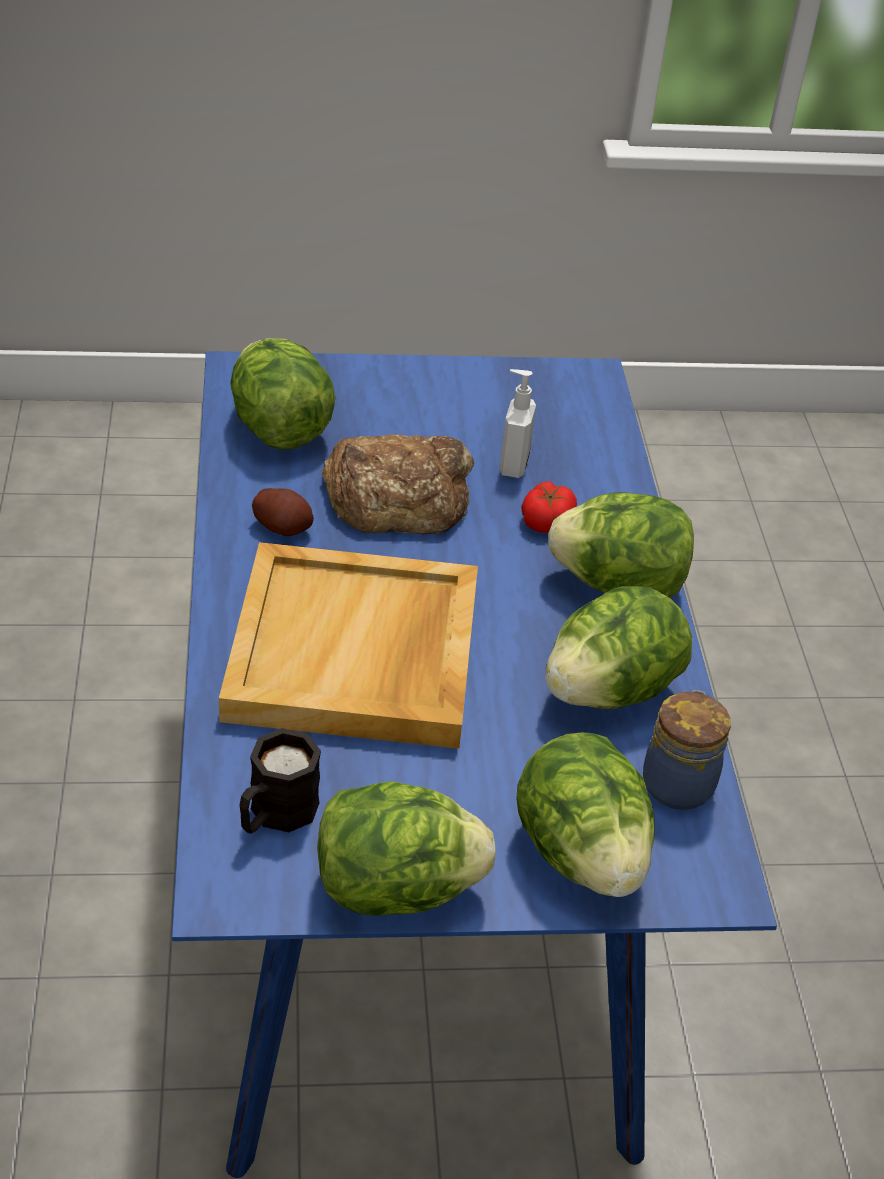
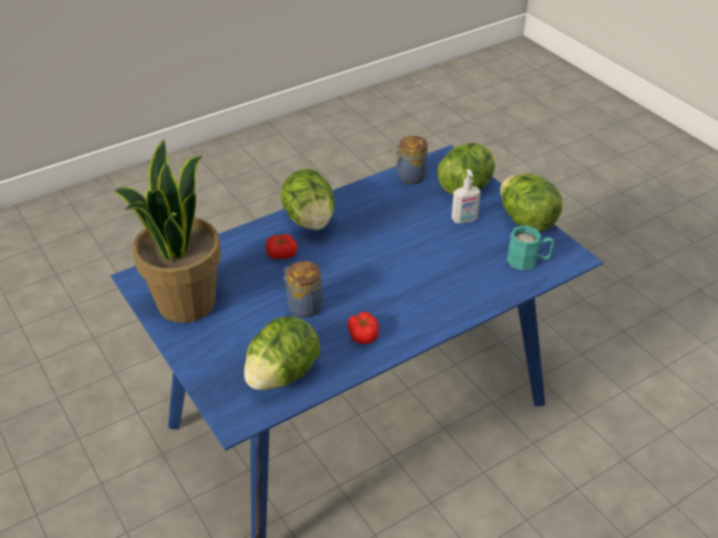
camera: 115 degrees left, 0 degrees up
(275, 815) = (528, 261): black mug -> turquoise mug
(283, 527) = (363, 335): potato -> tomato
(356, 654) = (425, 275): beige tray -> none
(398, 495) = (303, 306): bread -> jar
(502, 399) = (185, 302): none -> potted plant
(512, 465) = (245, 278): soap dispenser -> soap dispenser (464, 220)
(610, 690) = (378, 204): lettuce -> none

